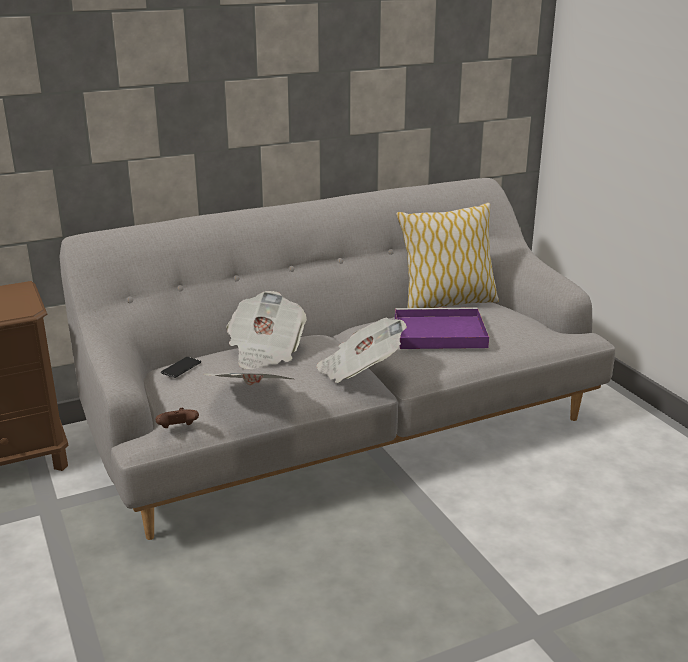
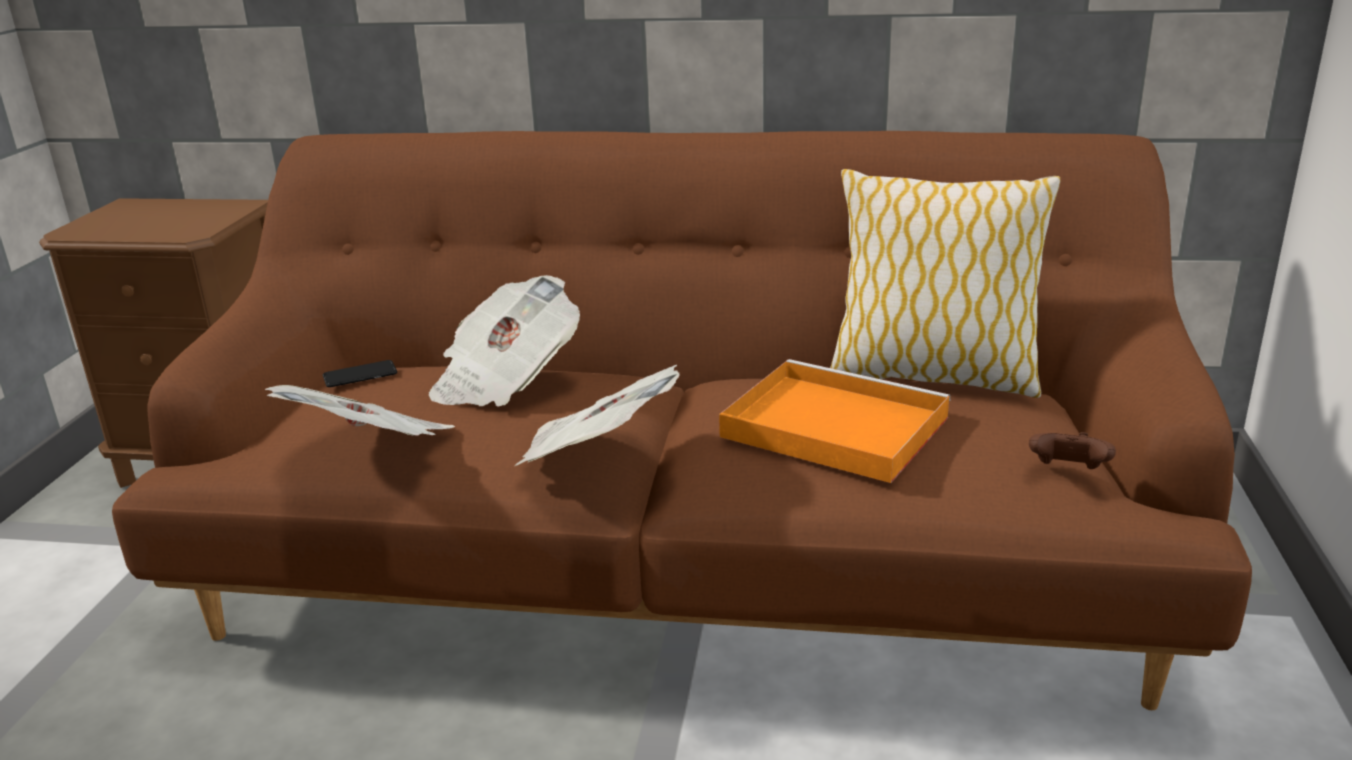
camera: 35 degrees right, 0 degrees up
(178, 429) = (220, 470): brown game controller -> brown game controller (1067, 472)
(344, 426) = (683, 559): grey sofa -> brown sofa
(437, 333) = (830, 426): purple tray -> orange tray

